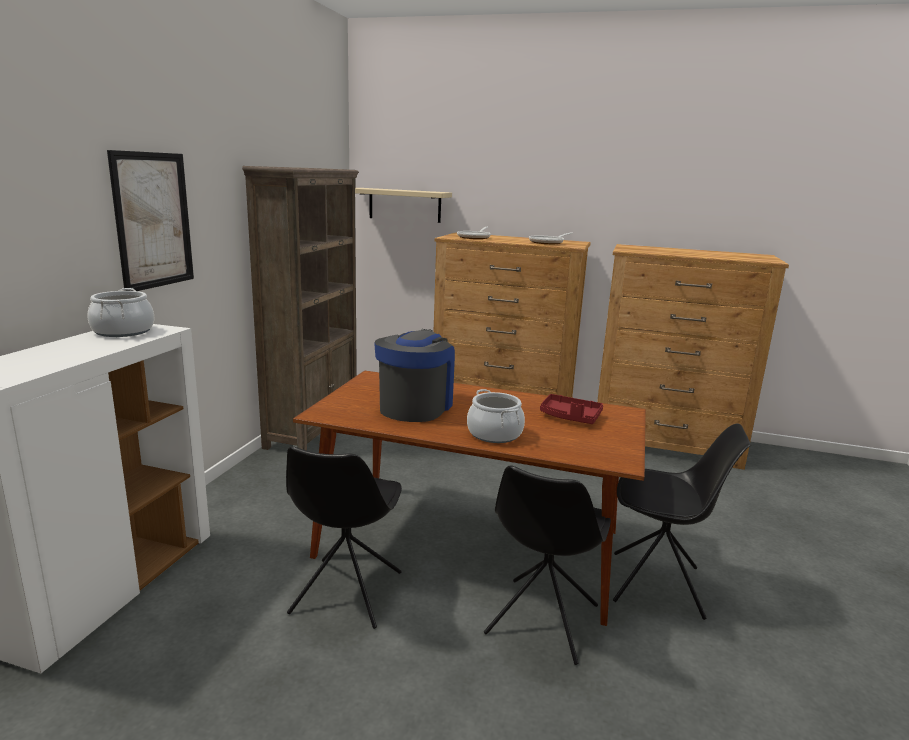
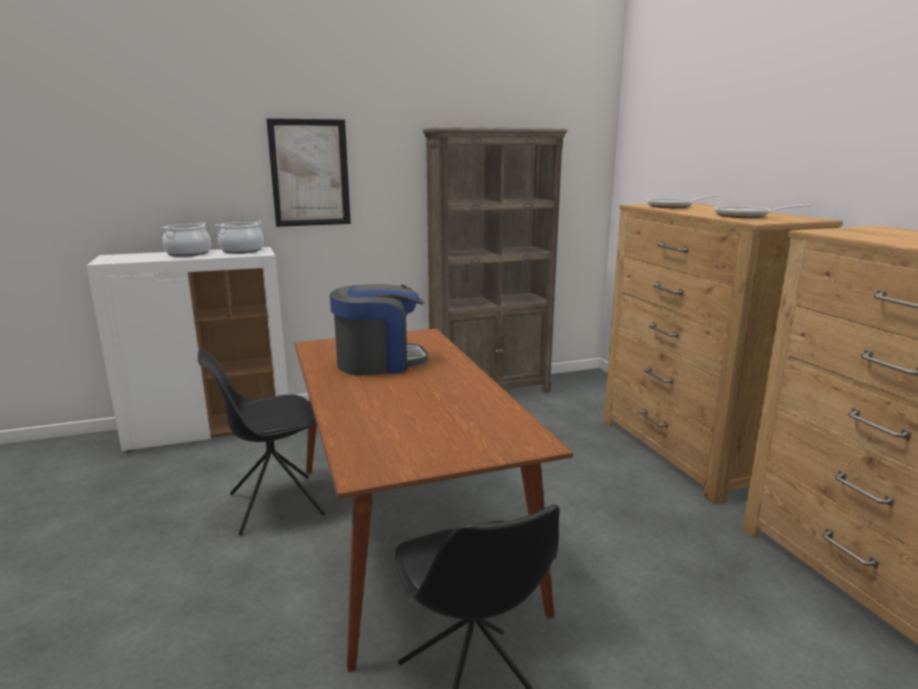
camera: 55 degrees right, 0 degrees up
(404, 205) = (653, 169): beige shelf -> none
(494, 434) = (358, 402): cooking pot -> cooking pot (188, 253)
(541, 621) = (319, 620): black chair -> none
(570, 417) = (461, 421): red tray -> none

